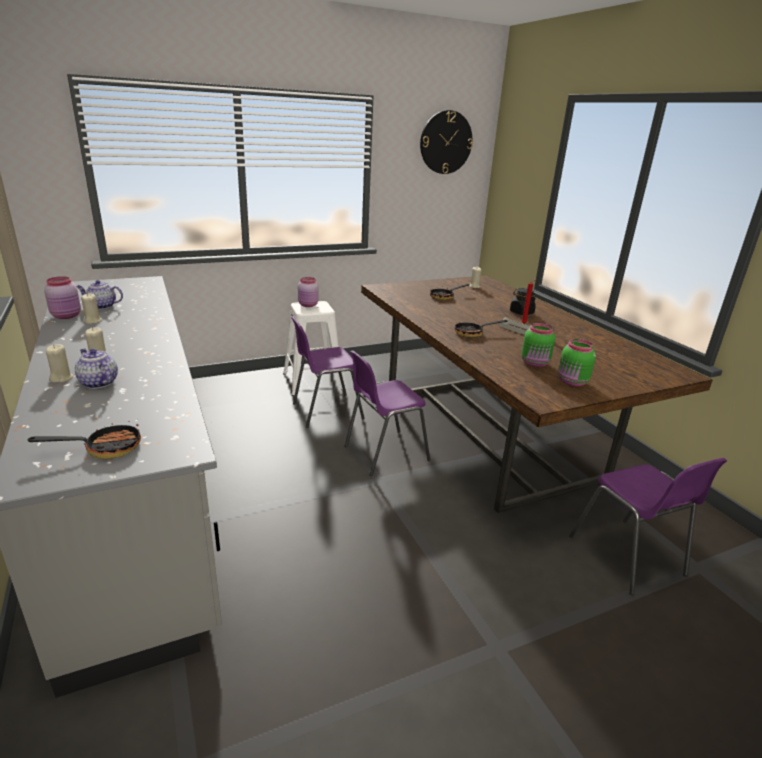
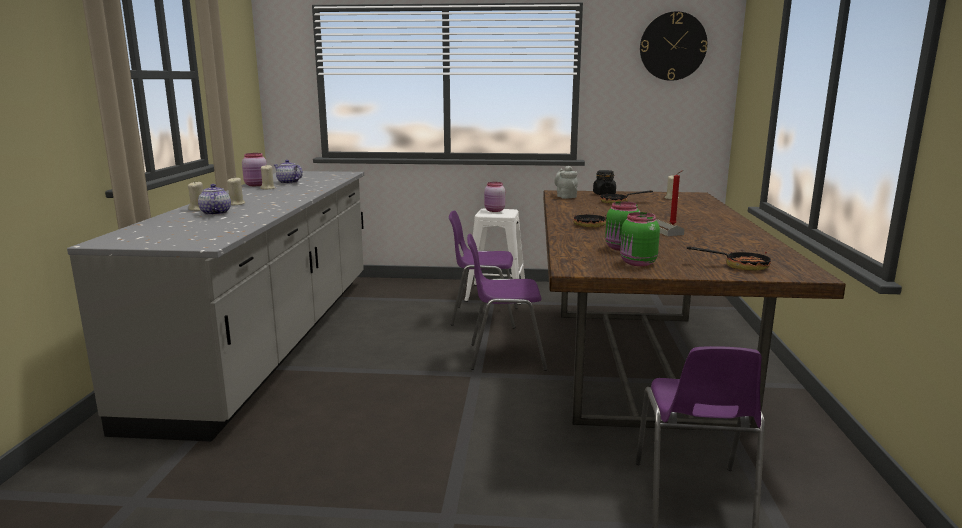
camera: 30 degrees right, 10 degrees down
(104, 448) = (164, 237): frying pan -> frying pan (739, 266)
(393, 293) = (565, 196): none -> grey teapot
(521, 312) = (688, 218): black jar -> black jar (604, 194)

